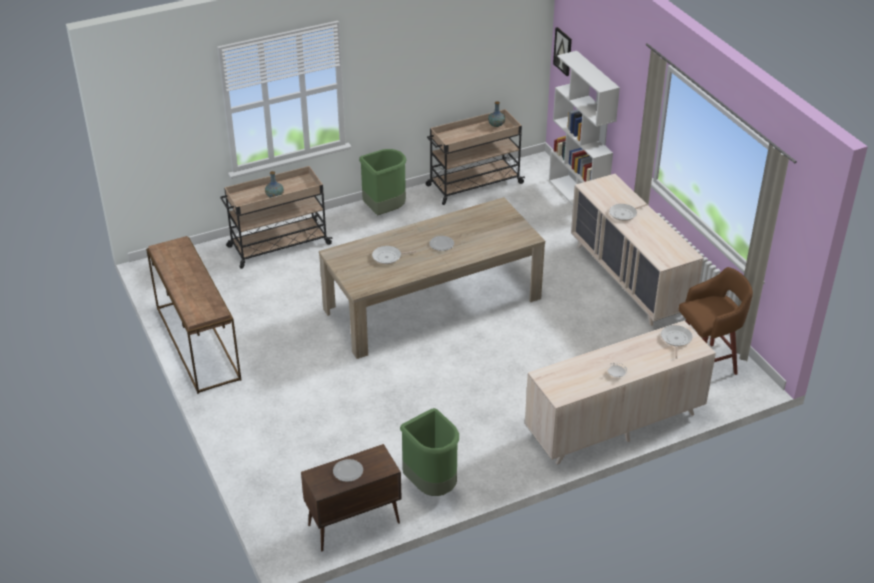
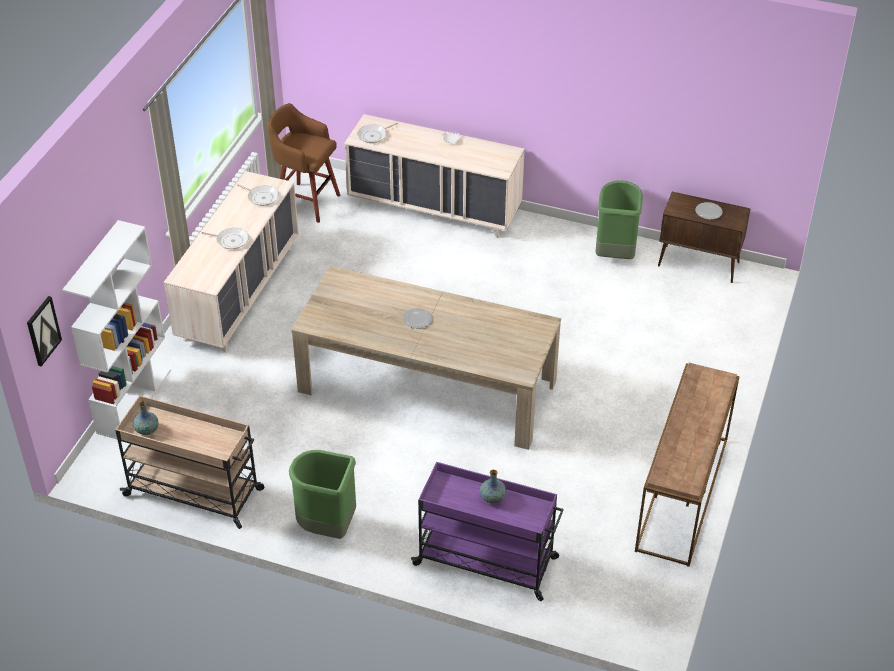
camera: 135 degrees left, 5 degrees up
(278, 245) = (487, 562): beige cart -> purple cart
(388, 257) = (479, 338): frying pan -> frying pan (261, 197)

